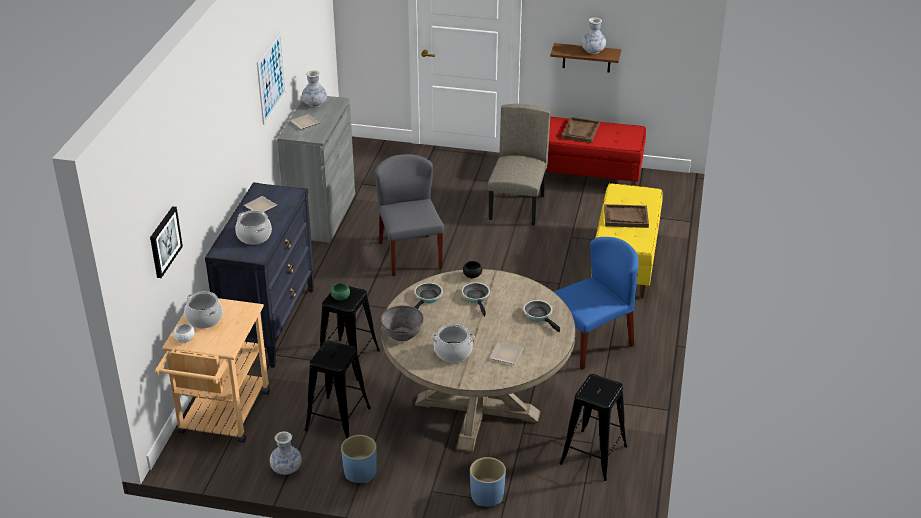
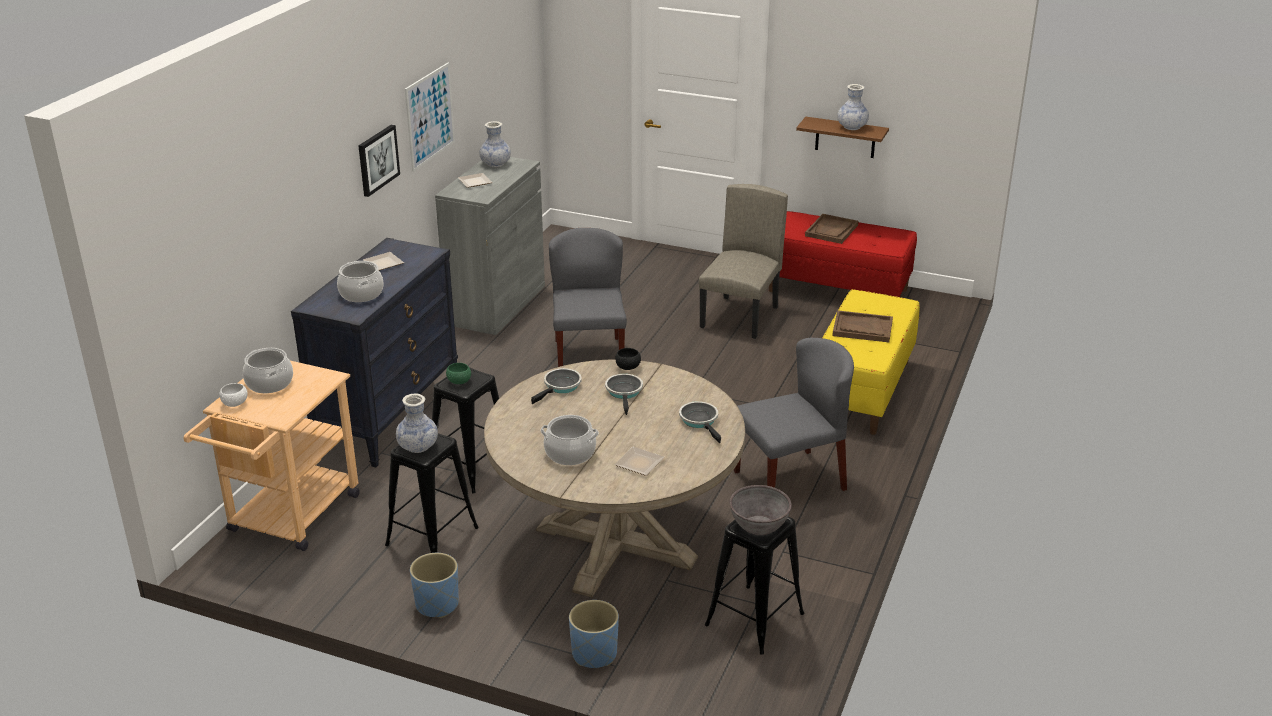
camera: 10 degrees right, 5 degrees down
(164, 241) = (220, 273): picture -> picture (377, 160)
(286, 468) = (345, 588): vase -> vase (418, 446)
(402, 334) = (512, 425): grey bowl -> grey bowl (759, 525)
(591, 342) = (790, 480): blue chair -> grey chair

